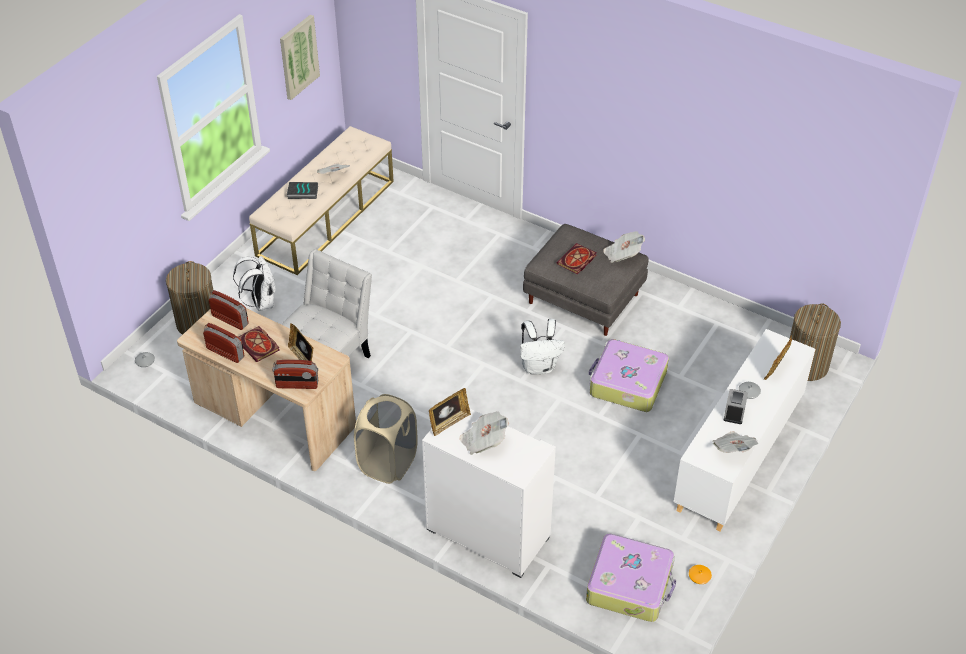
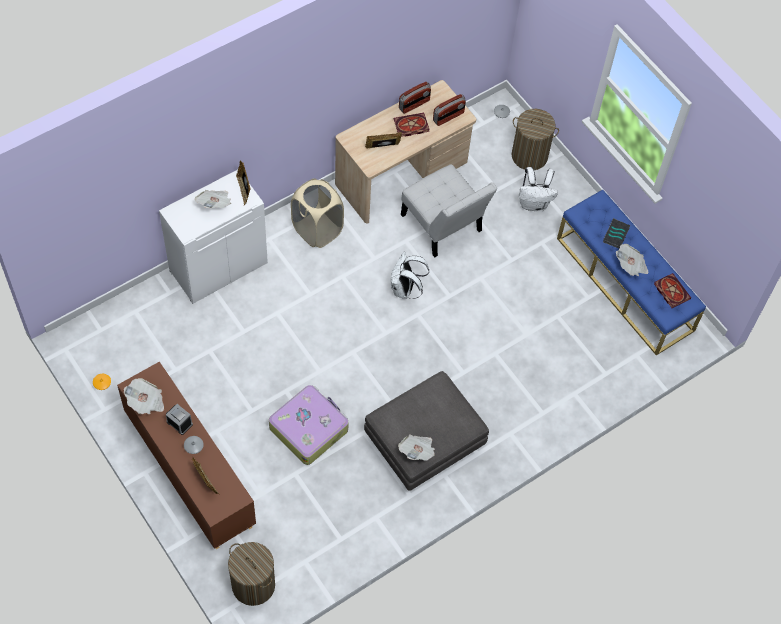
camera: 110 degrees right, 15 degrees up
(297, 385) = (357, 136): radio -> none
(298, 57) = (718, 209): picture -> none
(326, 217) = (625, 284): beige bench -> blue bench
(539, 366) = (361, 372): white backpack -> white backpack (405, 289)
(576, 261) = (427, 409): book -> book (670, 291)
(630, 584) = (123, 335): suitcase -> none
(738, 456) = (189, 471): white cabinet -> brown cabinet

